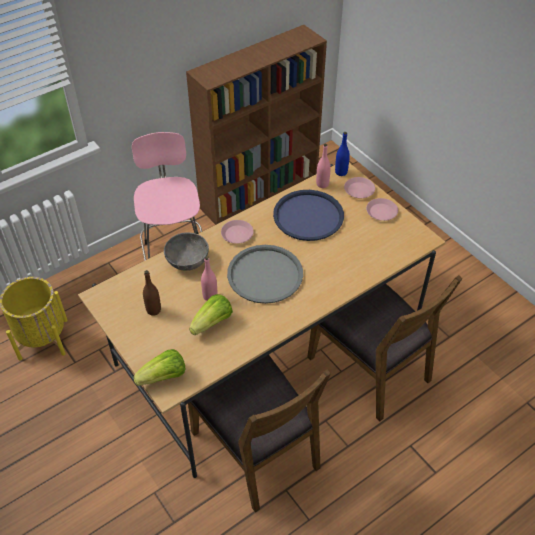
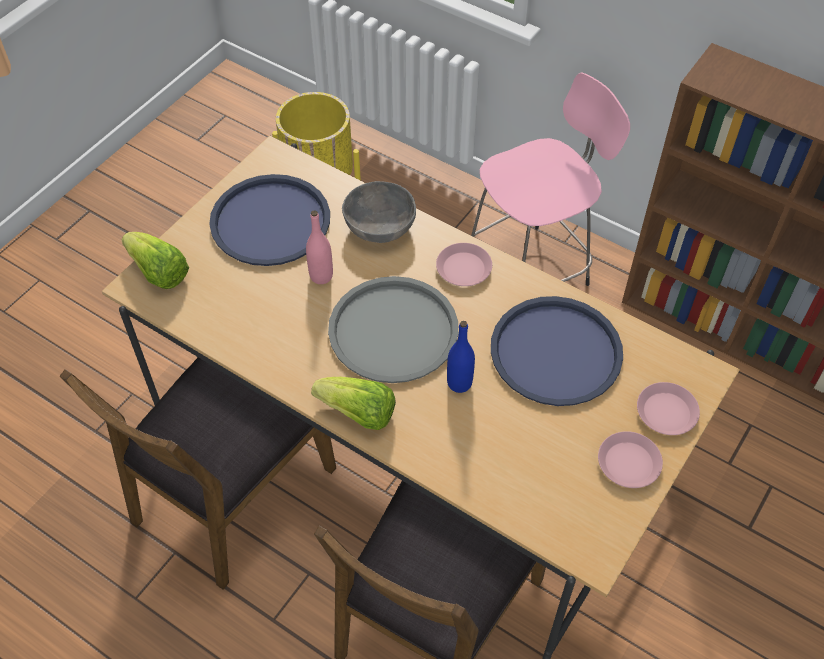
camera: 70 degrees right, 5 degrees up
(153, 310) = (270, 221): brown bottle -> blue tray
(212, 322) = (272, 295): lettuce -> lettuce (358, 413)
(322, 184) = (648, 351): pink bottle -> none
(341, 172) = (698, 371): blue bottle -> blue bottle (459, 383)

